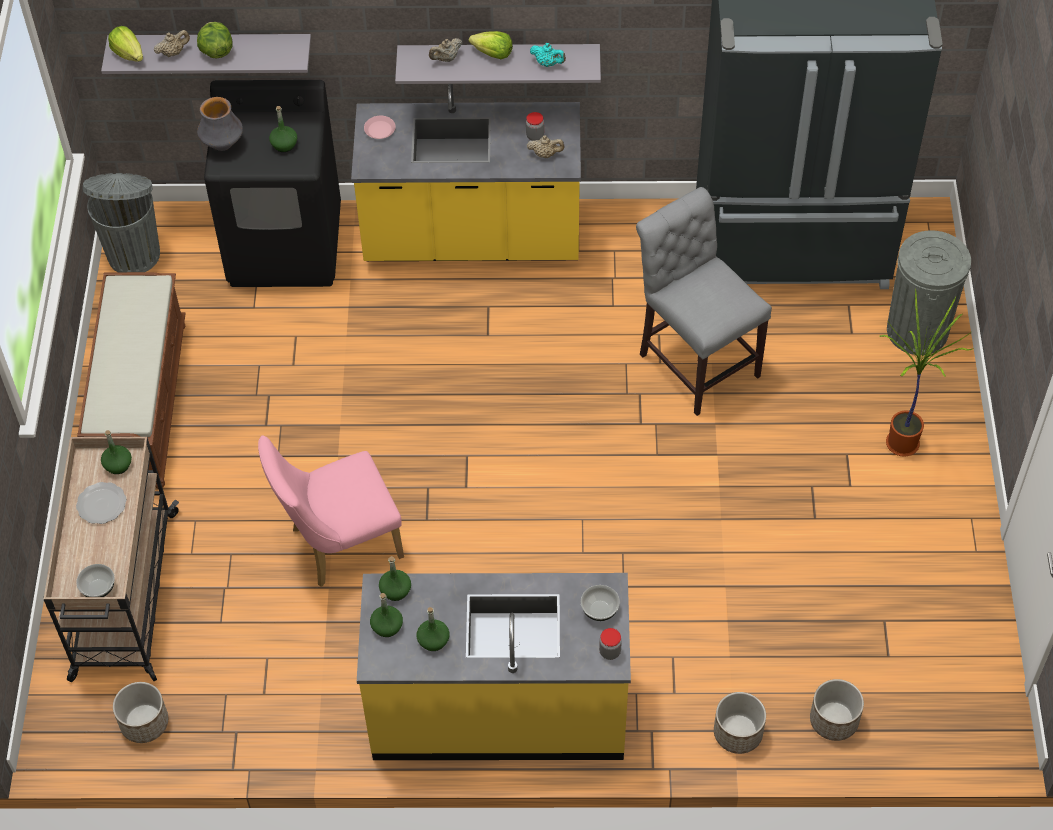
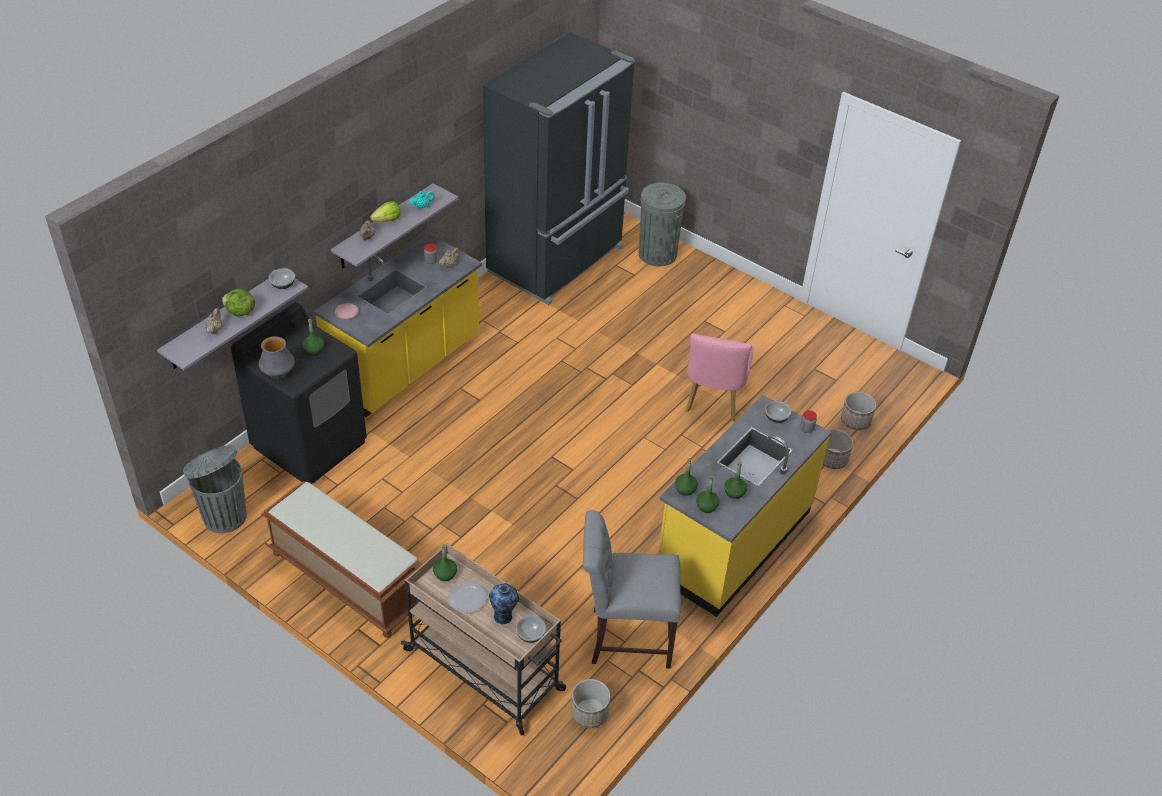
camera: 55 degrees left, 10 degrees down
(103, 550) = (504, 617): none -> vase
(128, 54) = (187, 349): lettuce -> none
(288, 51) = (283, 285): none -> bowl
(338, 545) = (554, 546): pink chair -> pink chair (713, 401)
(695, 360) = (588, 335): grey chair -> grey chair (625, 636)
(900, 445) = (718, 301): potted plant -> none

